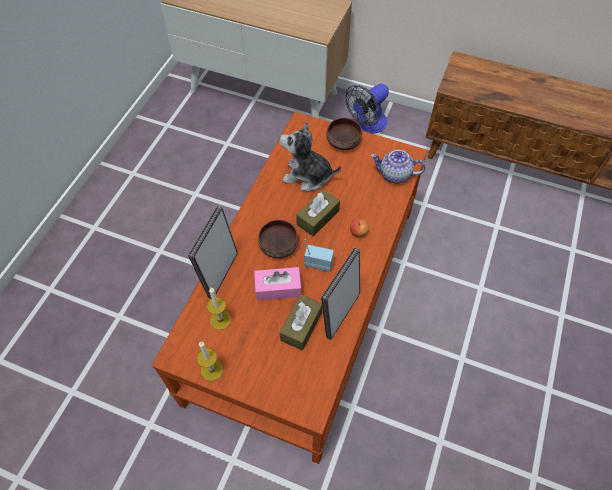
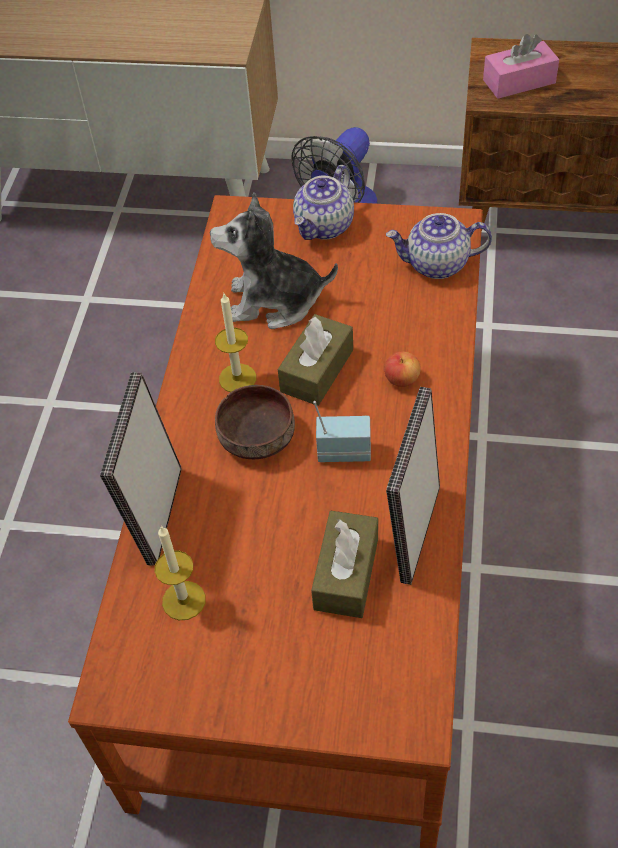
camera: 10 degrees left, 5 degrees down
(212, 370) = (194, 699): candle -> candle (237, 378)
(278, 288) = (279, 515): pink tissue box -> pink tissue box (519, 81)
(344, 141) = (325, 226): brown bowl -> teapot

